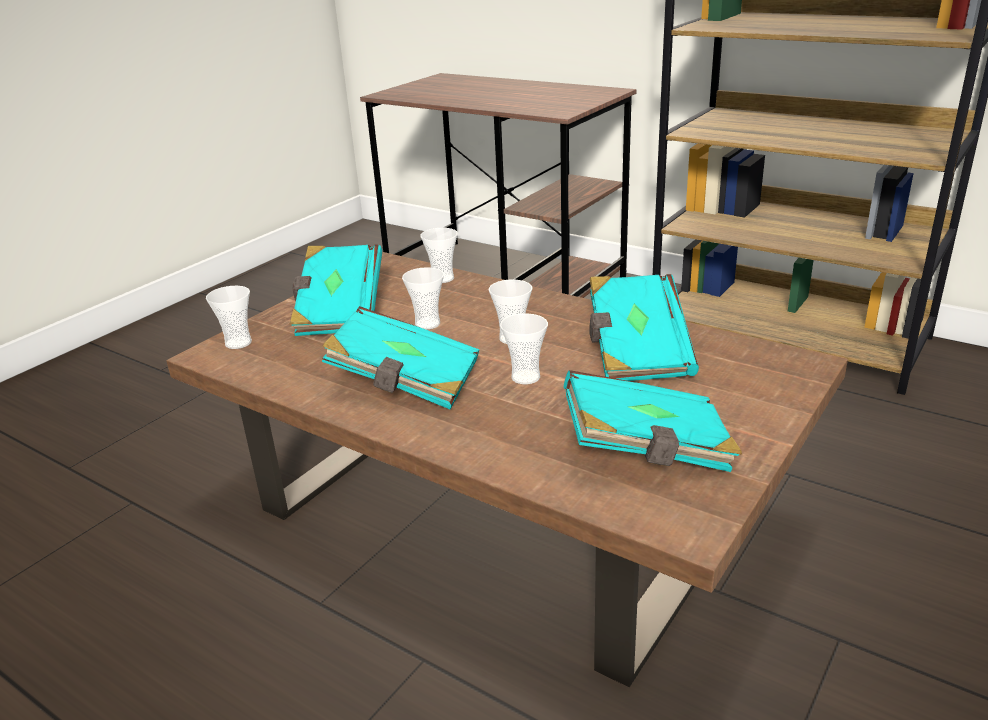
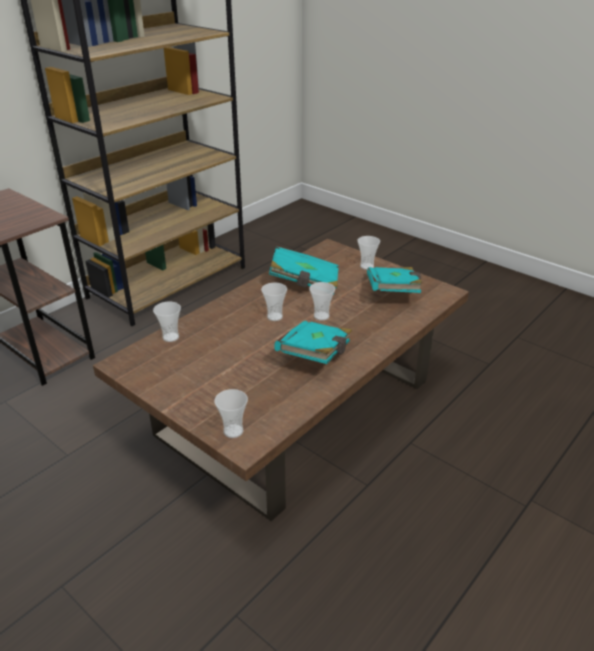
camera: 85 degrees left, 5 degrees up
(339, 311) = (202, 383): turquoise book -> none
(427, 324) = (241, 345): cup -> cup (367, 266)

